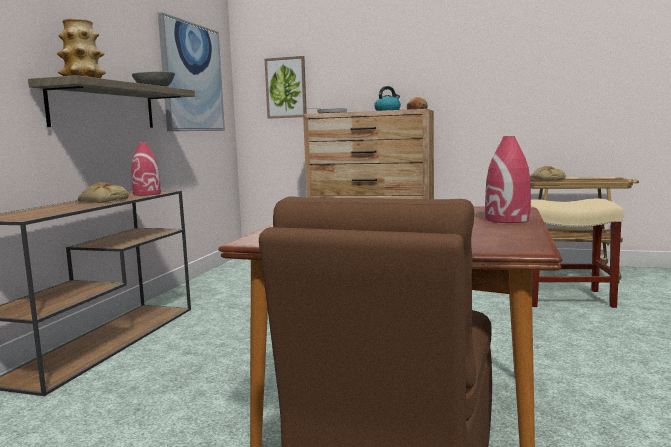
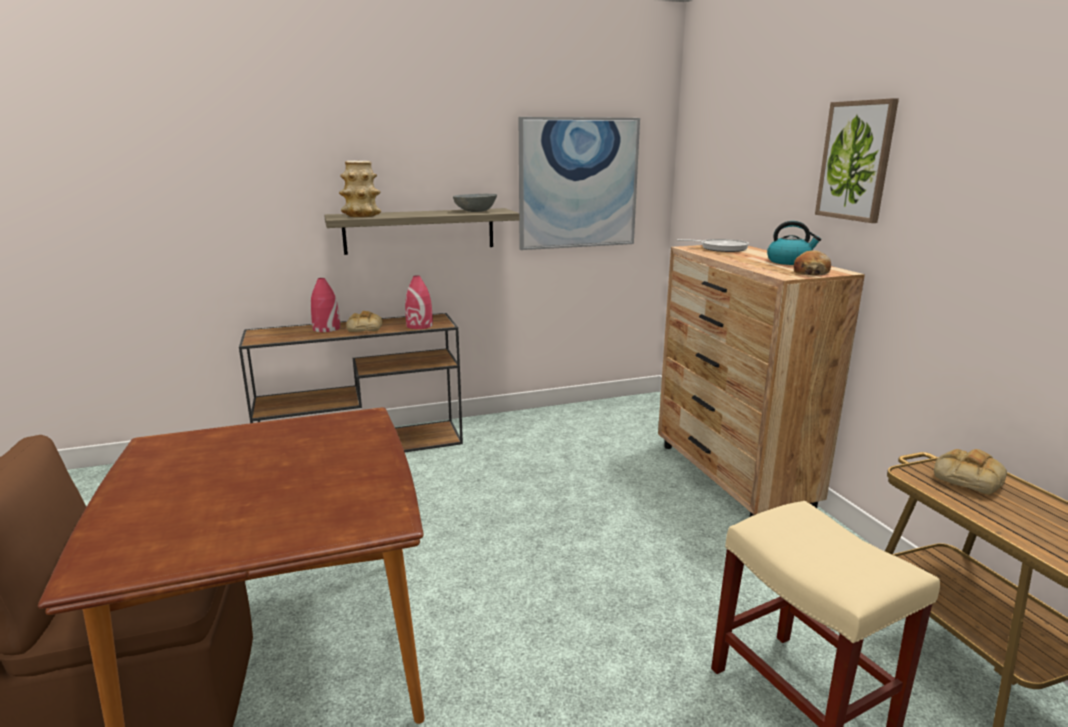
camera: 55 degrees right, 10 degrees up
(286, 87) = (713, 195): picture -> picture (856, 161)
(507, 219) = (286, 532): red vase -> red vase (326, 328)

